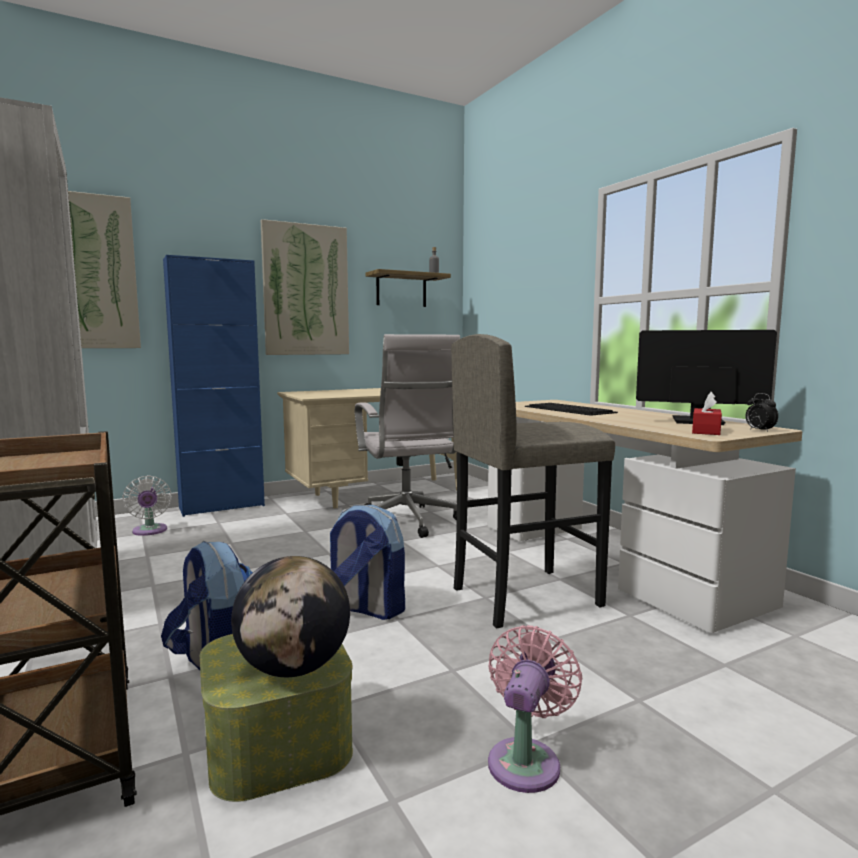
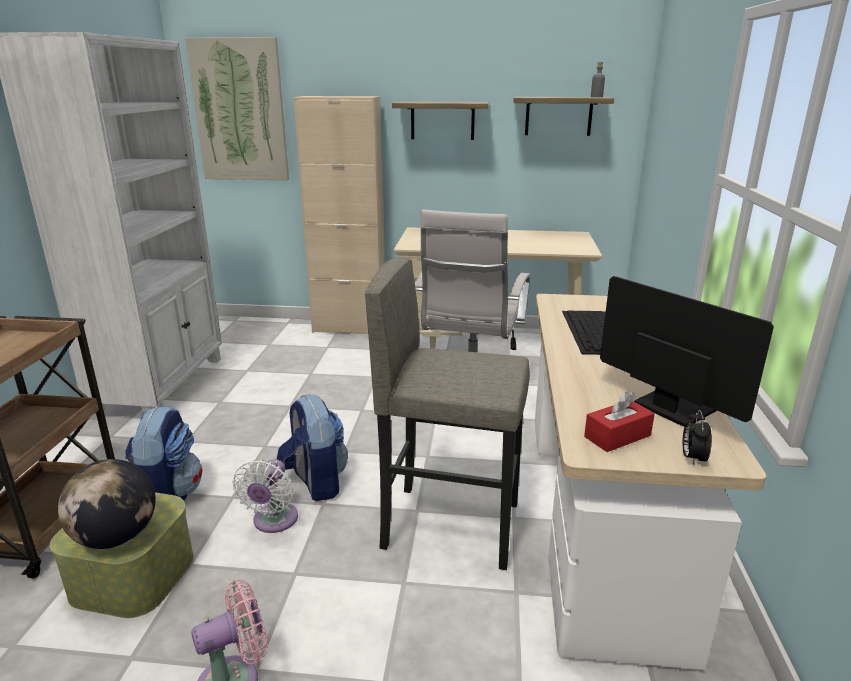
camera: 35 degrees right, 15 degrees up
(149, 531) = (274, 343): white fan -> white fan (273, 521)
(222, 506) = (349, 328): blue cabinet -> beige cabinet
(306, 290) = (442, 120): picture -> shelf

